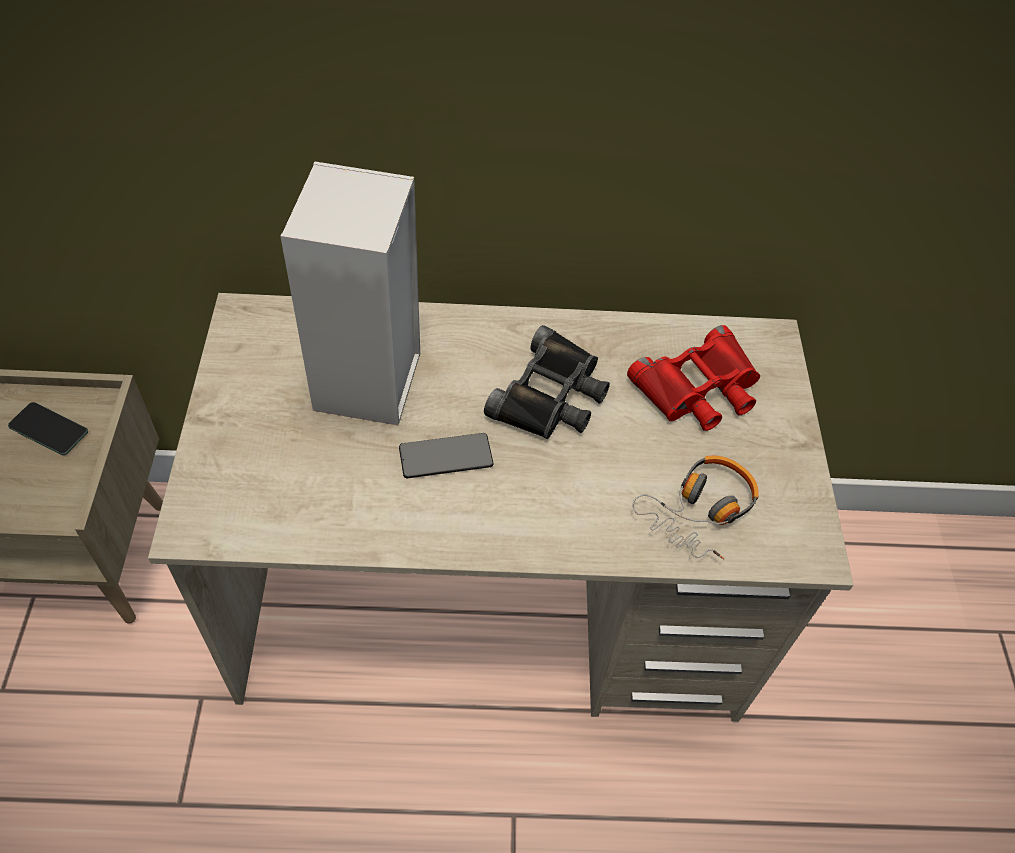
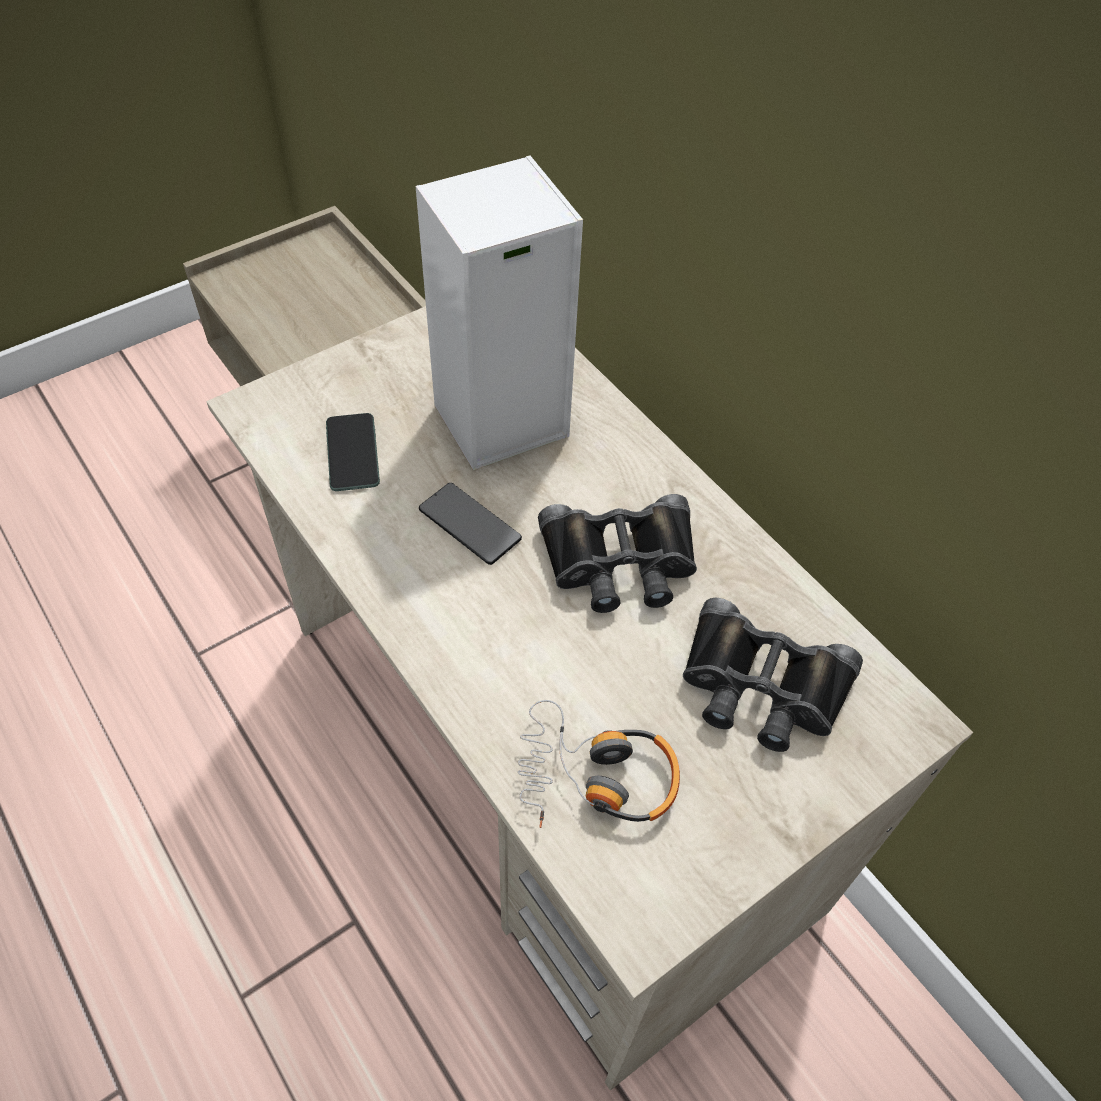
camera: 55 degrees right, 0 degrees up
(48, 429) = (352, 309): phone -> phone (352, 453)
(699, 389) = (761, 686): red binoculars -> black binoculars

